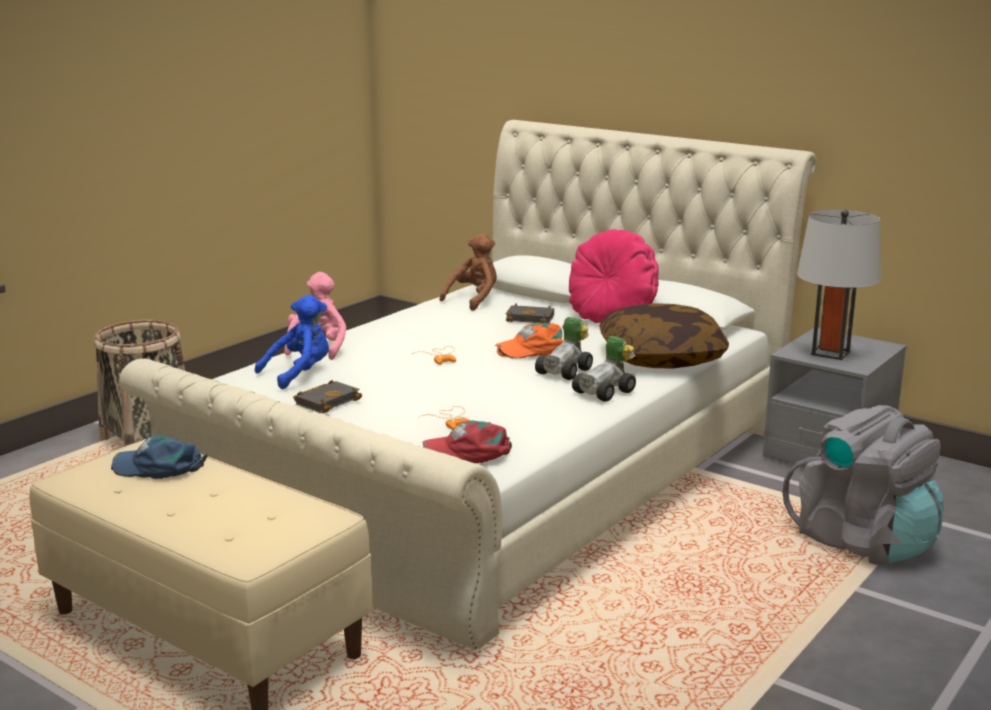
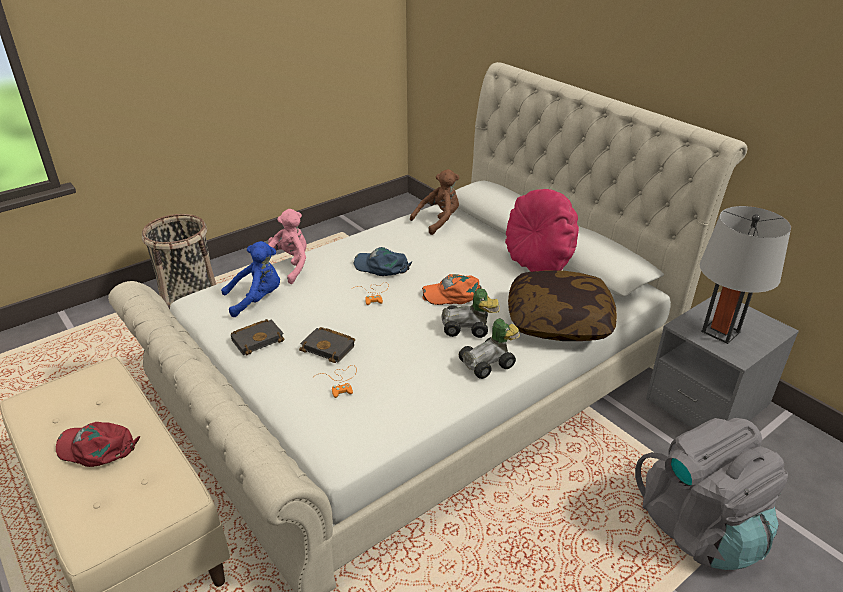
camera: 15 degrees right, 15 degrees up
(159, 467) = (98, 398): blue cap -> blue cap (382, 266)
(469, 452) = (332, 432): red cap -> red cap (97, 448)
(531, 318) = (473, 251): black book -> black book (330, 347)
(567, 371) = (468, 328): toy car -> toy car turned 45 degrees clockwise

